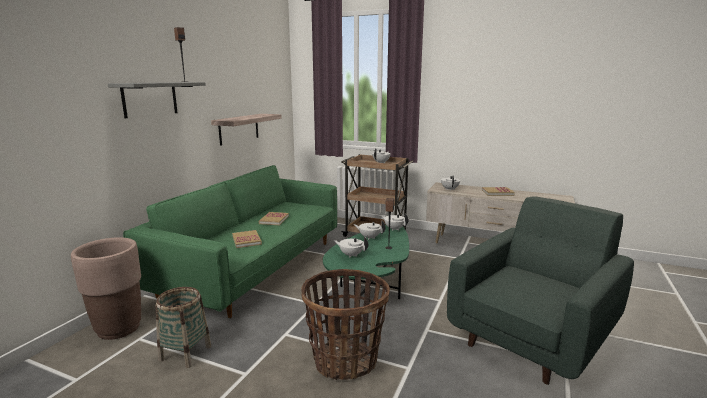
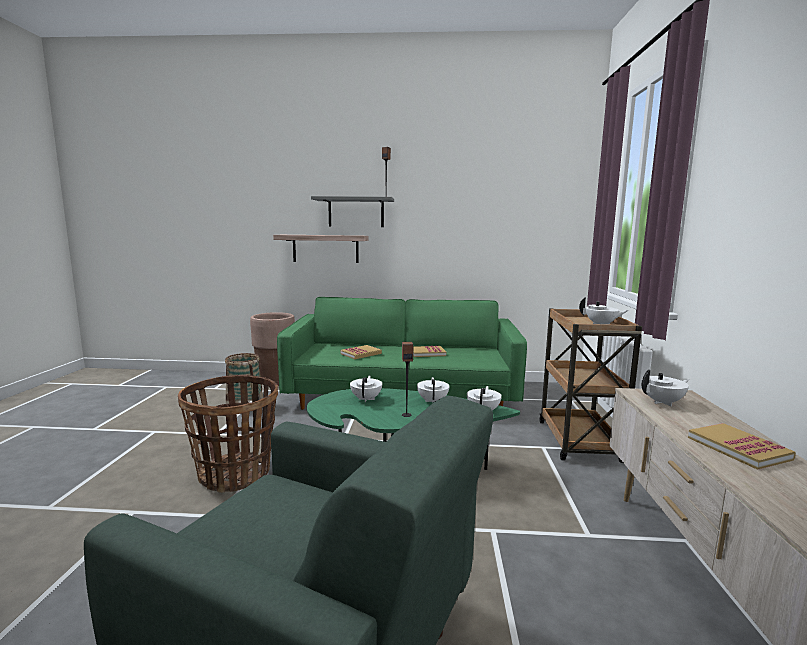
camera: 70 degrees right, 5 degrees down
(239, 129) = (471, 253): shelf -> shelf (325, 248)

